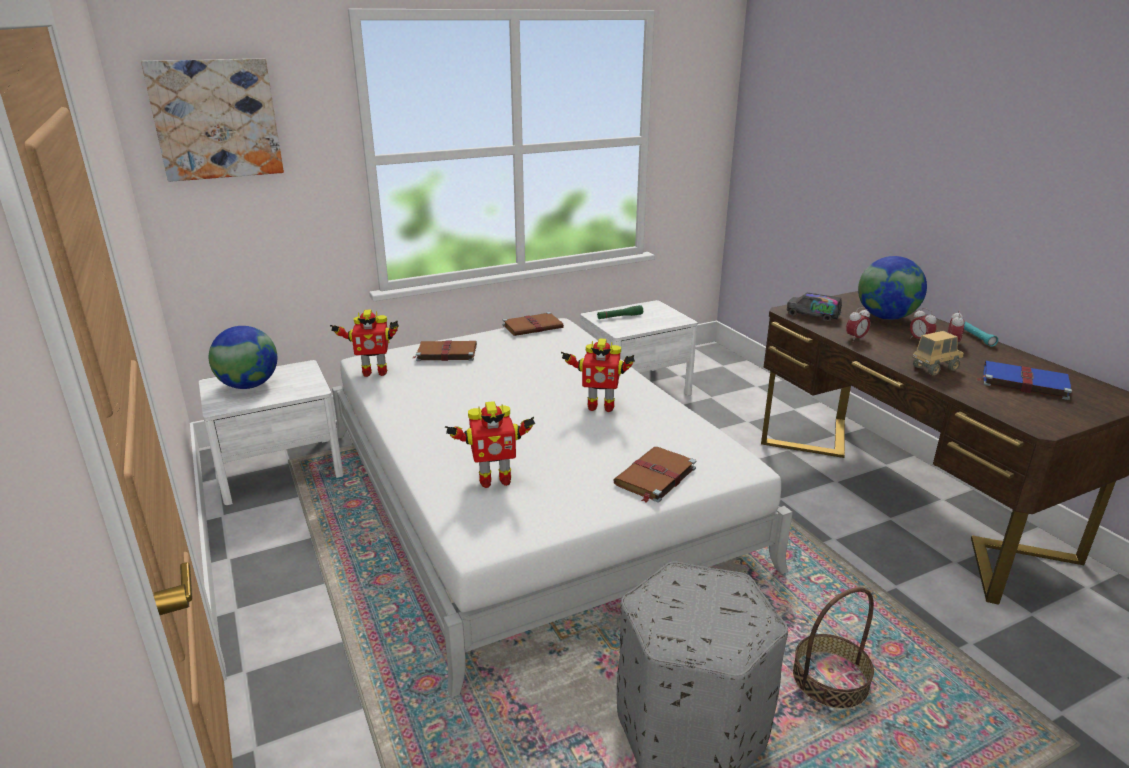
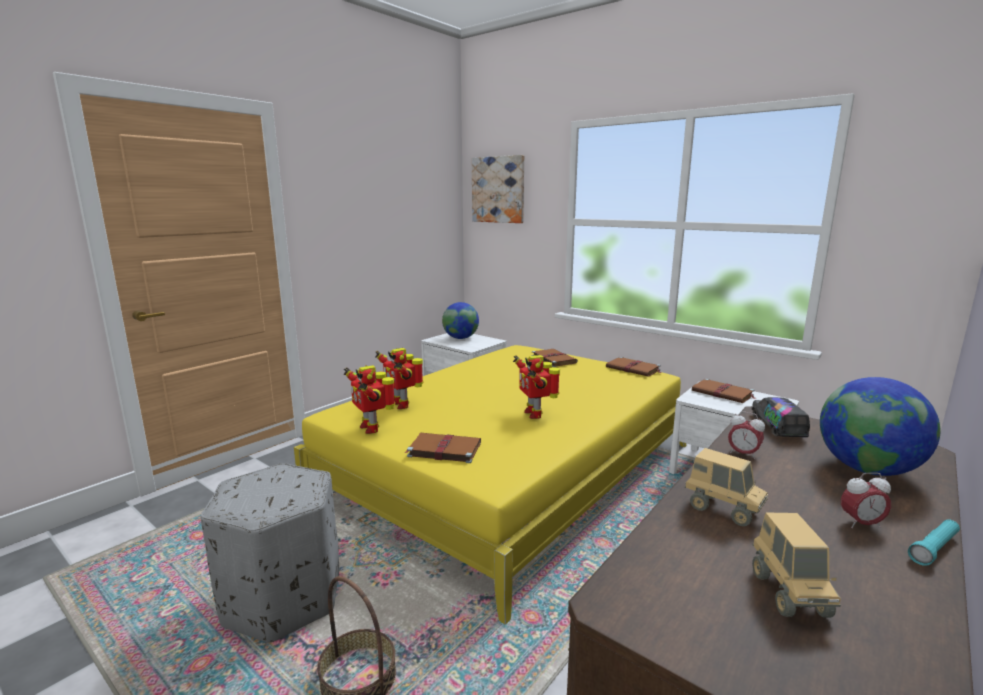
camera: 65 degrees right, 10 degrees down
(374, 372) = (504, 352): toy robot -> toy robot (371, 428)
(530, 495) = (509, 469): white bed -> yellow bed
(619, 317) = (723, 393): green flashlight -> brown book
(919, 340) = (819, 496): alarm clock -> none
(1022, 382) = (788, 593): blue book -> toy truck

